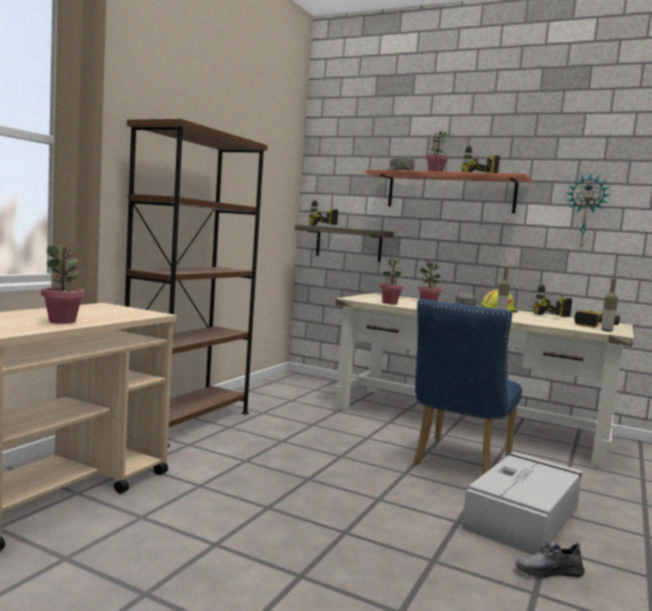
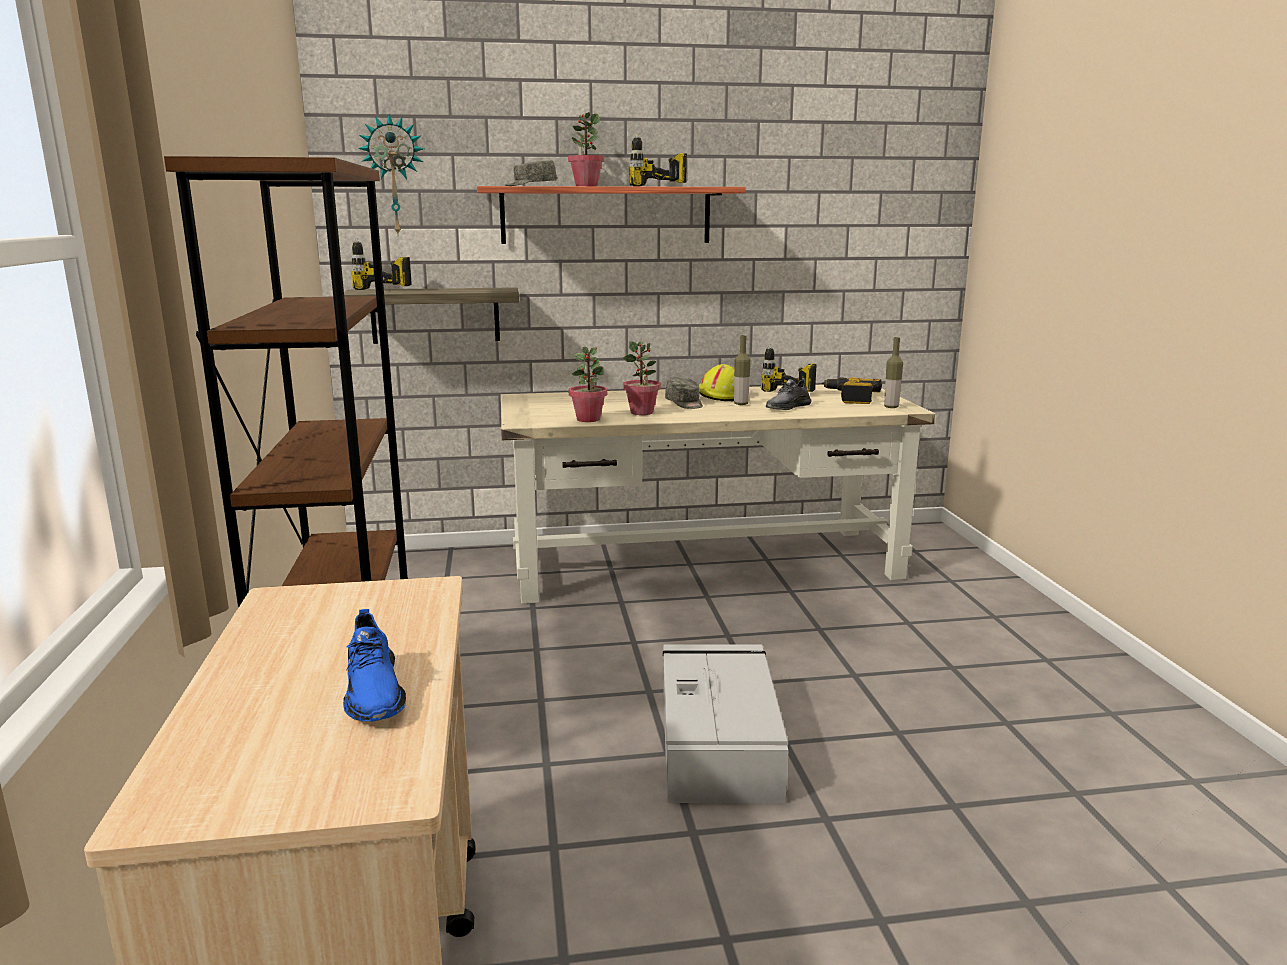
camera: 35 degrees left, 10 degrees up
(62, 321) = (373, 691): potted plant -> blue shoe
(457, 463) = (780, 638): blue chair -> none
(523, 516) = (936, 690): grey storage box -> grey storage box (718, 740)
(548, 571) = (1047, 756): grey shoe -> grey shoe (787, 407)
(585, 211) = (803, 233): wall clock -> wall clock (394, 176)

